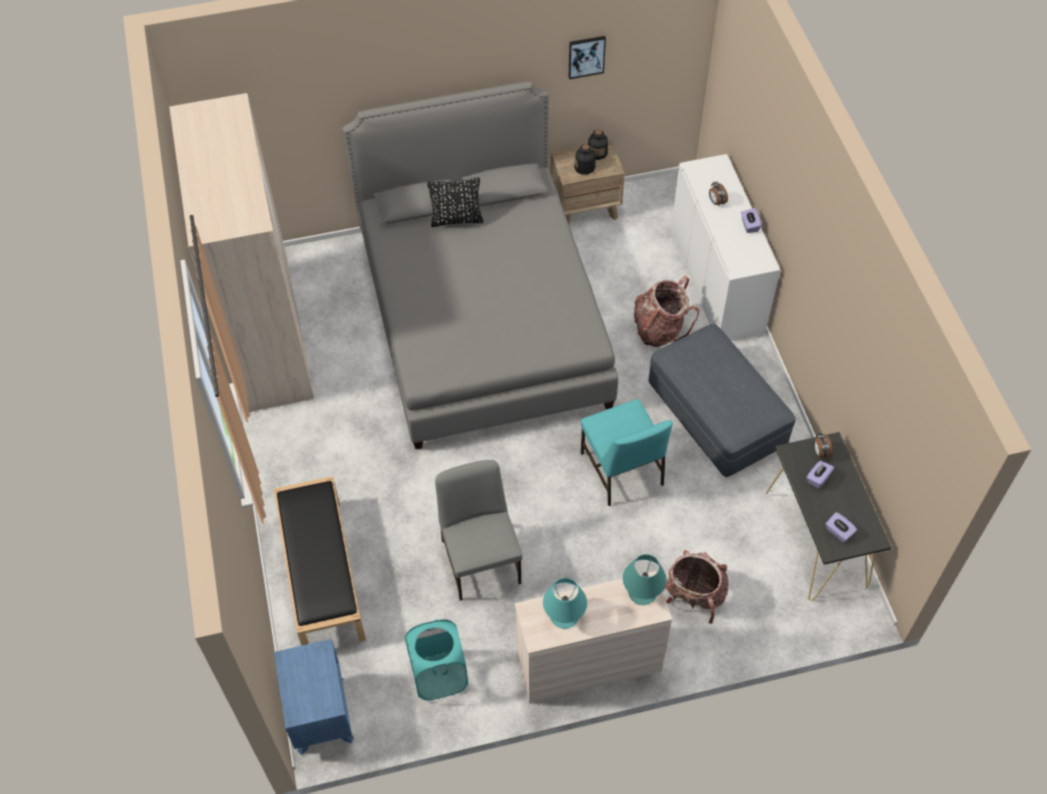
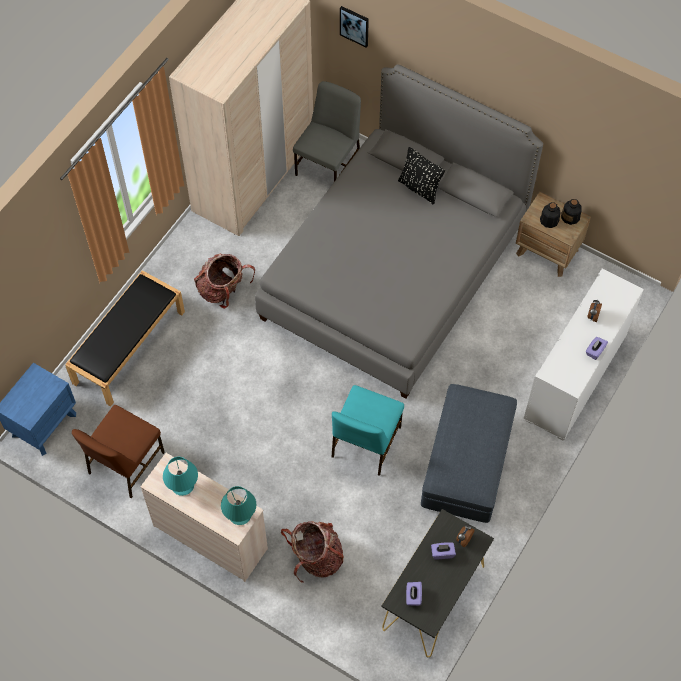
camera: 45 degrees right, 5 degrees up
(439, 676) = (125, 463): turquoise laundry basket -> brown chair
(481, 559) = (222, 419): grey chair -> grey chair (329, 165)
(586, 56) = (584, 139): picture -> picture (354, 26)
(659, 329) = (498, 375): backpack -> backpack (223, 290)

